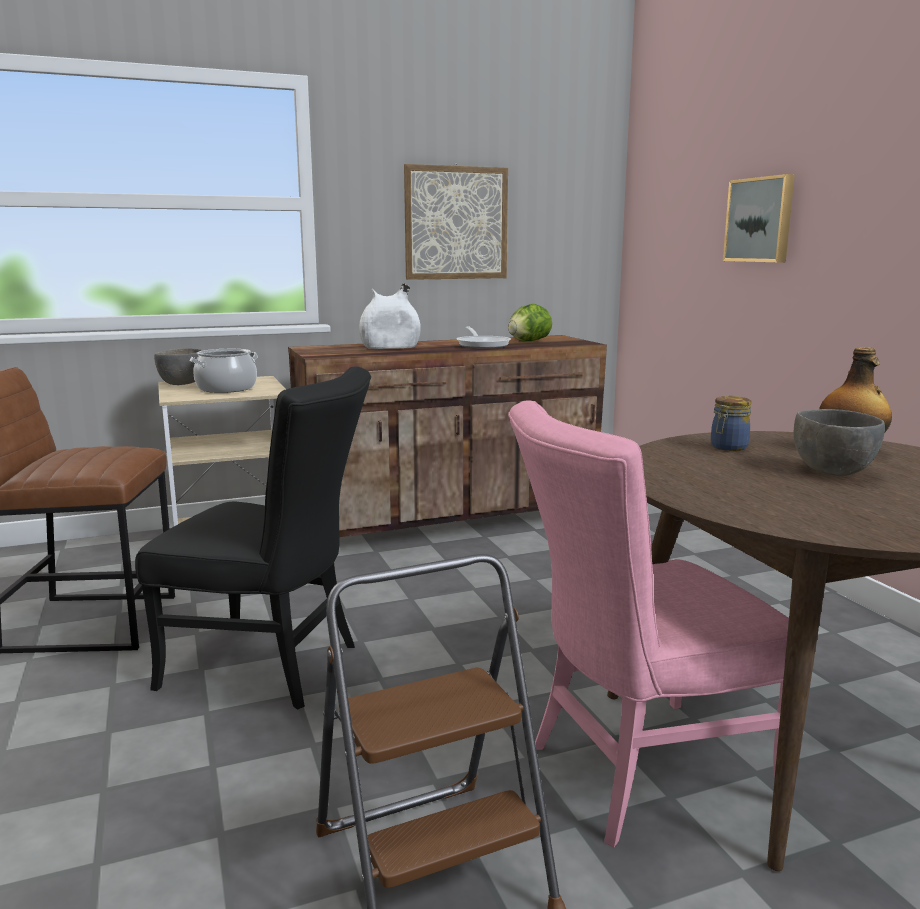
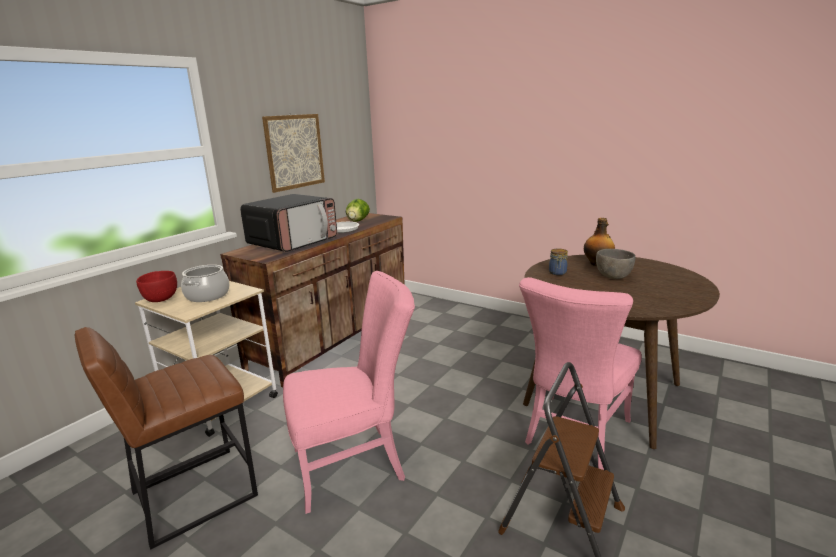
camera: 35 degrees left, 5 degrees up
(182, 384) = (161, 299): grey bowl -> red bowl
(272, 665) = (355, 464): black chair -> pink chair
(390, 348) = (293, 242): white vase -> microwave
(760, 220) = (476, 144): picture -> none

